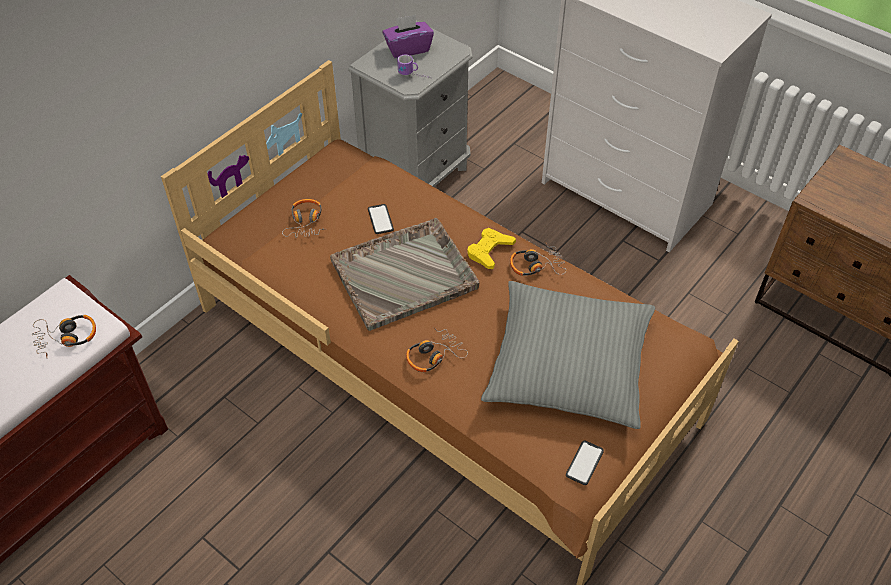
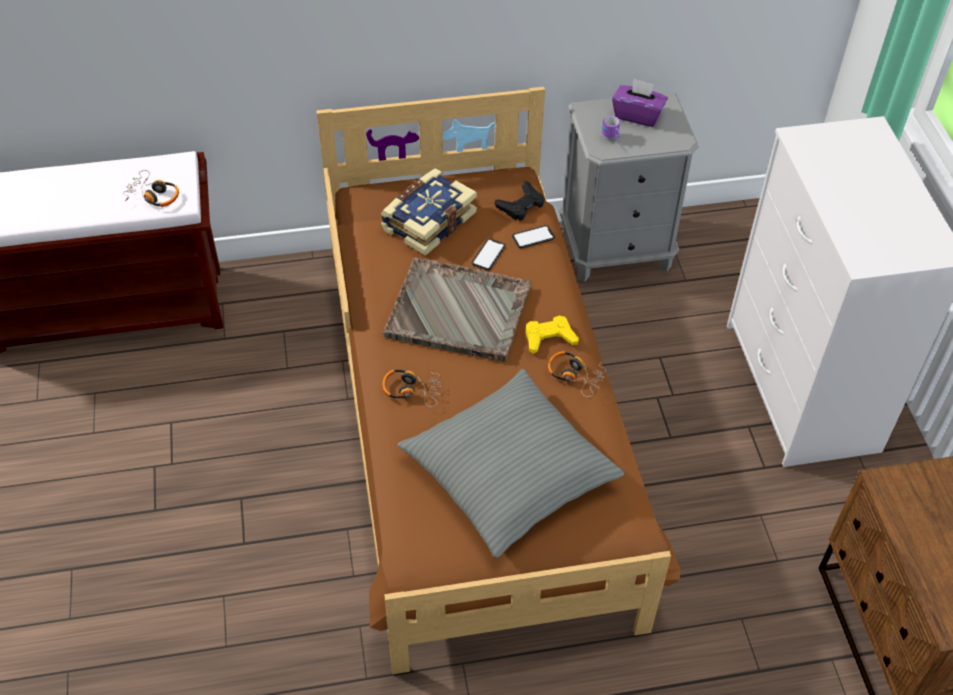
camera: 40 degrees right, 0 degrees up
(306, 223) = (427, 221): headphones -> book
(365, 169) = (521, 205): none -> black game controller
(584, 463) = (434, 555): phone -> phone (533, 237)

